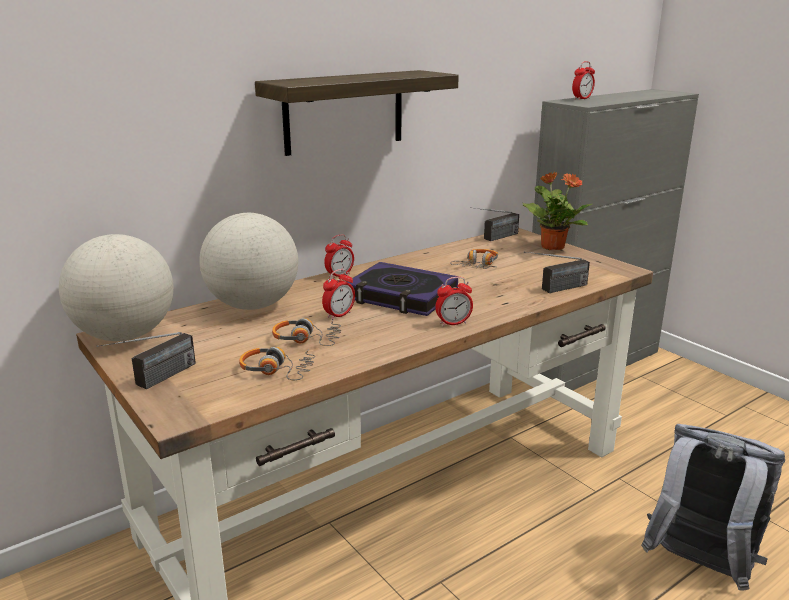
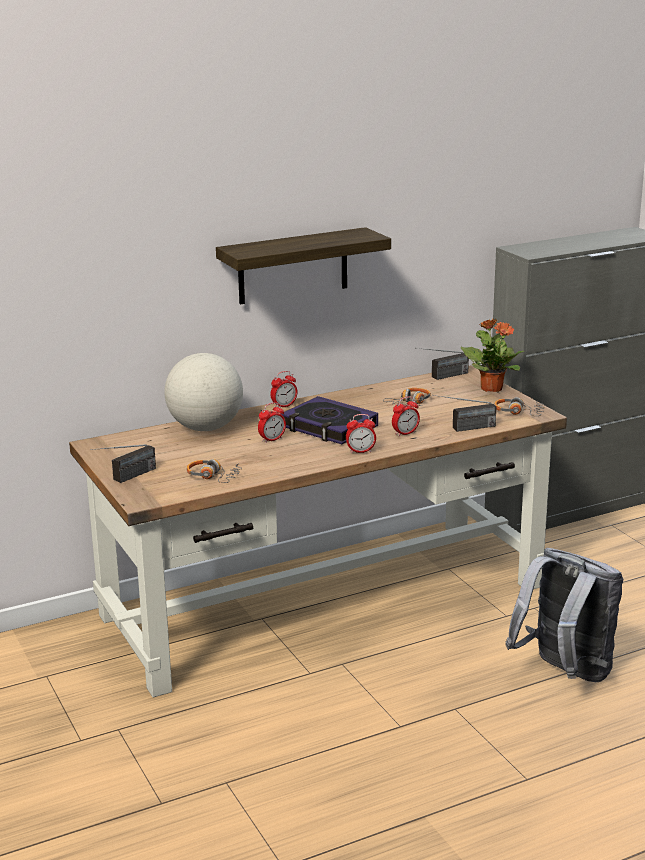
camera: 10 degrees right, 0 degrees up
(125, 336) = (105, 446): globe -> none
(307, 339) = (241, 457): headphones -> headphones (519, 412)
(582, 99) = (537, 245): alarm clock -> alarm clock (405, 433)

